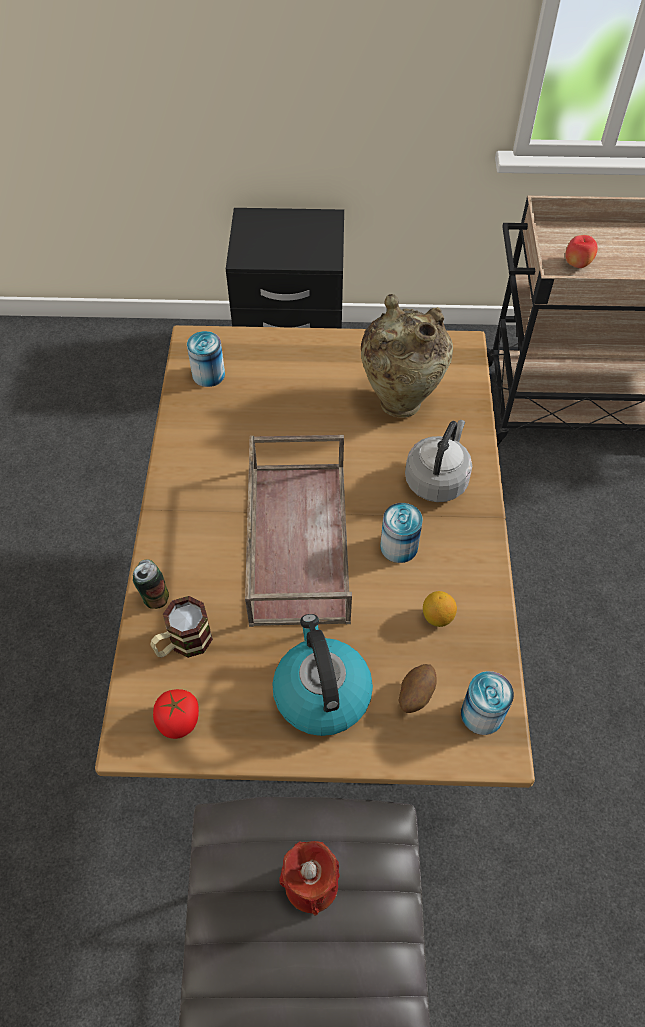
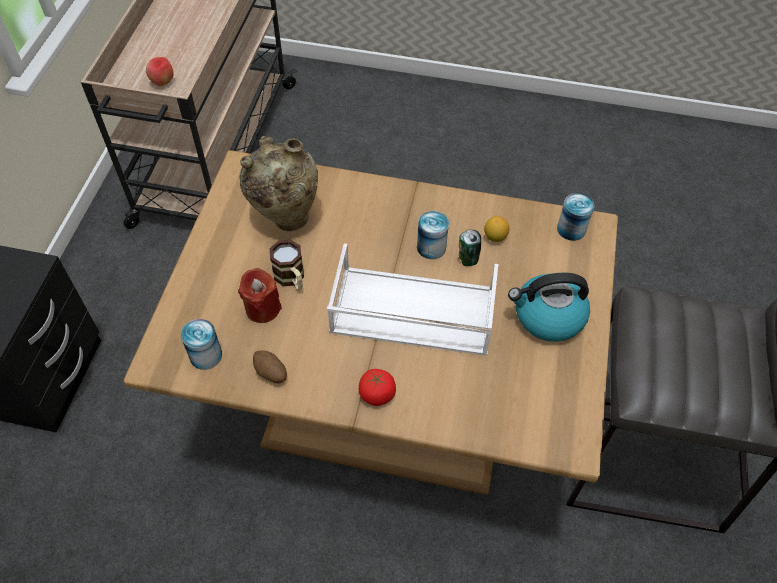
camera: 80 degrees left, 0 degrees up
(155, 597) = (448, 422): can -> can (467, 259)
(178, 720) = (562, 413): tomato -> tomato (377, 394)
(183, 643) = (496, 404): mug -> mug (291, 278)
(296, 539) = (411, 312): brown tray -> white tray
(311, 884) = (684, 343): red candle -> red candle (262, 308)
(415, 695) = (554, 262): potato -> potato (271, 373)
(437, 479) = (373, 211): grey kettle -> none

